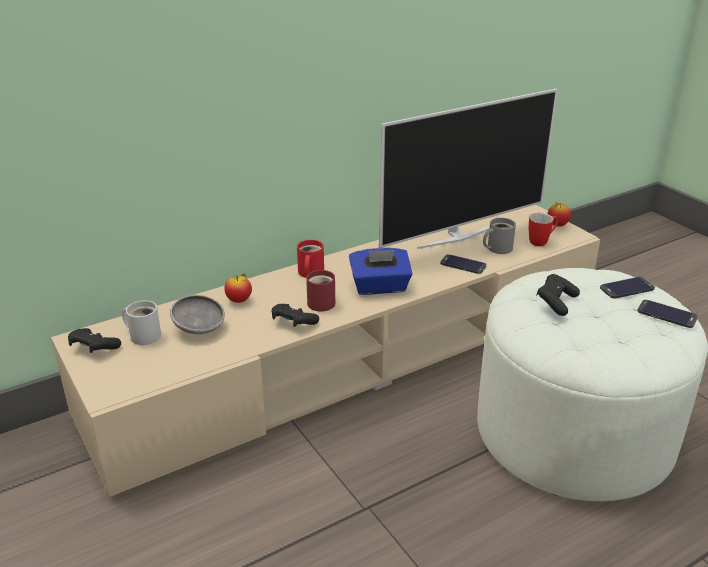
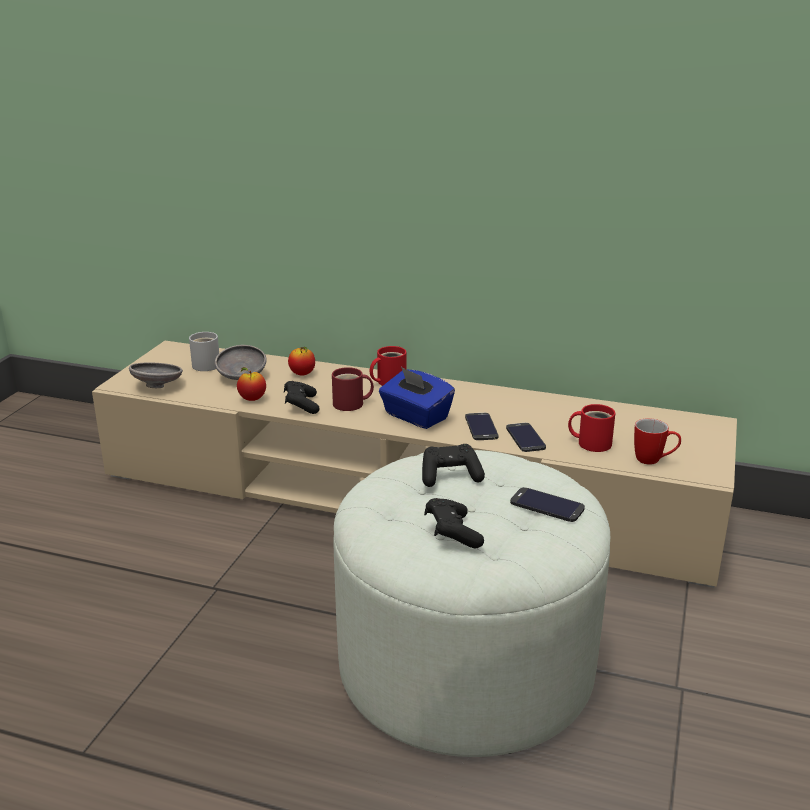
camera: 50 degrees right, 5 degrees down
(94, 348) = (168, 357): black game controller -> black game controller (452, 534)
(145, 375) = (158, 386): none -> grey bowl
(458, 236) = (578, 416): television -> none
(497, 248) = (591, 443): grey mug -> red mug
(557, 225) = (711, 457): apple -> apple (252, 399)
(667, 314) = (526, 543): phone -> phone (481, 427)

